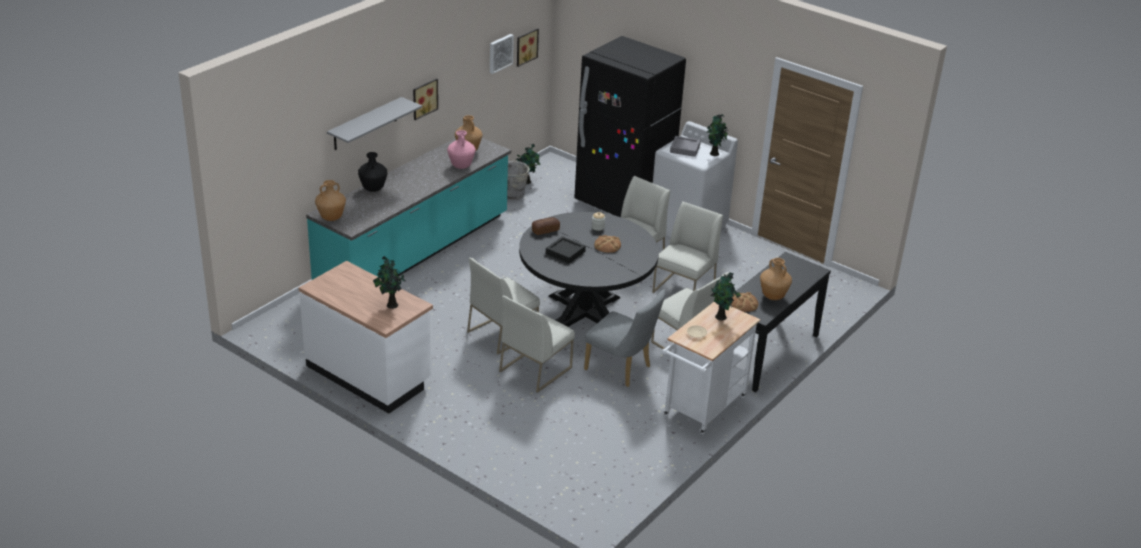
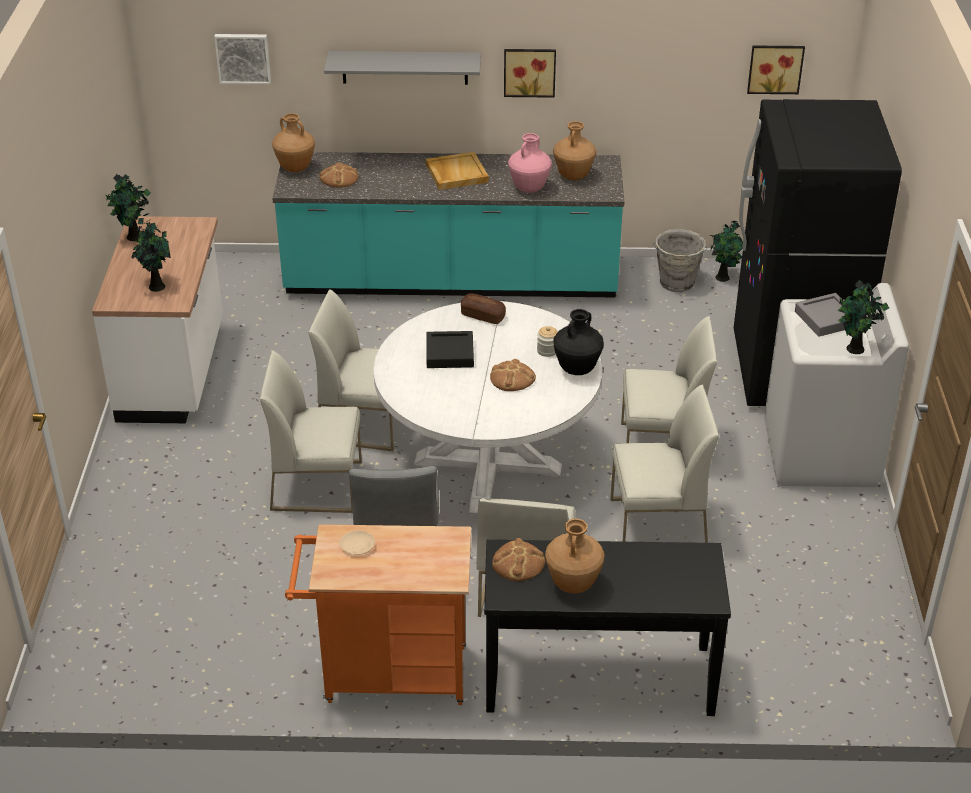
camera: 55 degrees right, 5 degrees up
(364, 210) = (339, 178): none -> bread
(373, 189) = (393, 162): black vase -> black vase (577, 369)
(414, 178) = (456, 173): none -> beige tray
(500, 53) = (710, 58): picture -> picture (243, 57)
(585, 313) = (487, 465): black dining table -> white dining table
(701, 409) = (386, 675): white cart -> orange cart
(721, 317) = (428, 551): potted plant -> potted plant (134, 237)

